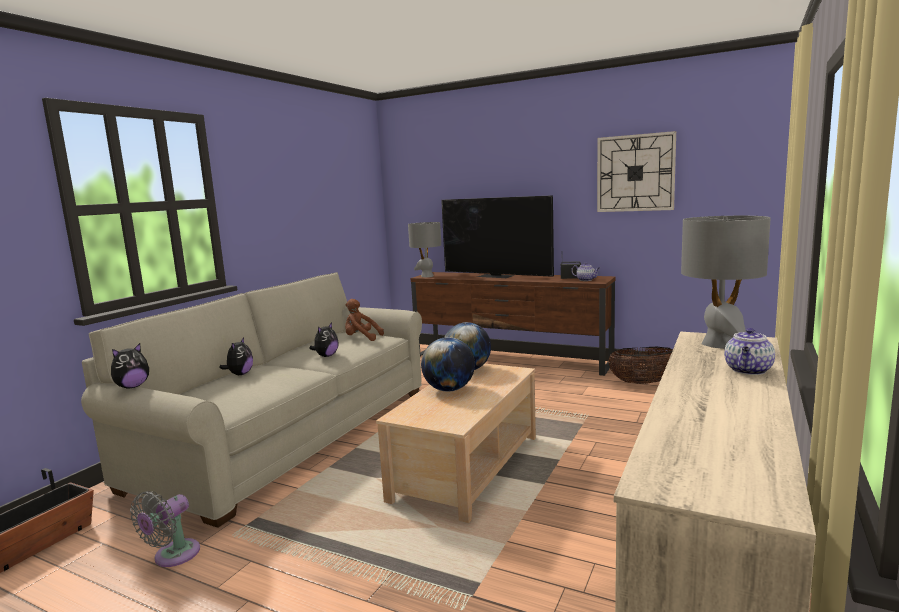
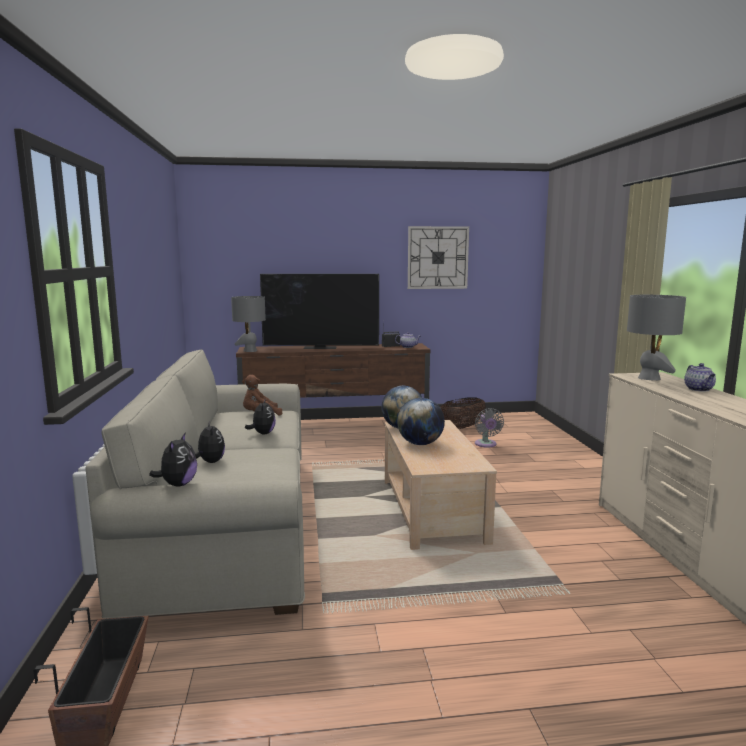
camera: 35 degrees left, 0 degrees up
(173, 556) = (294, 648): grey fan -> grey fan (486, 444)

